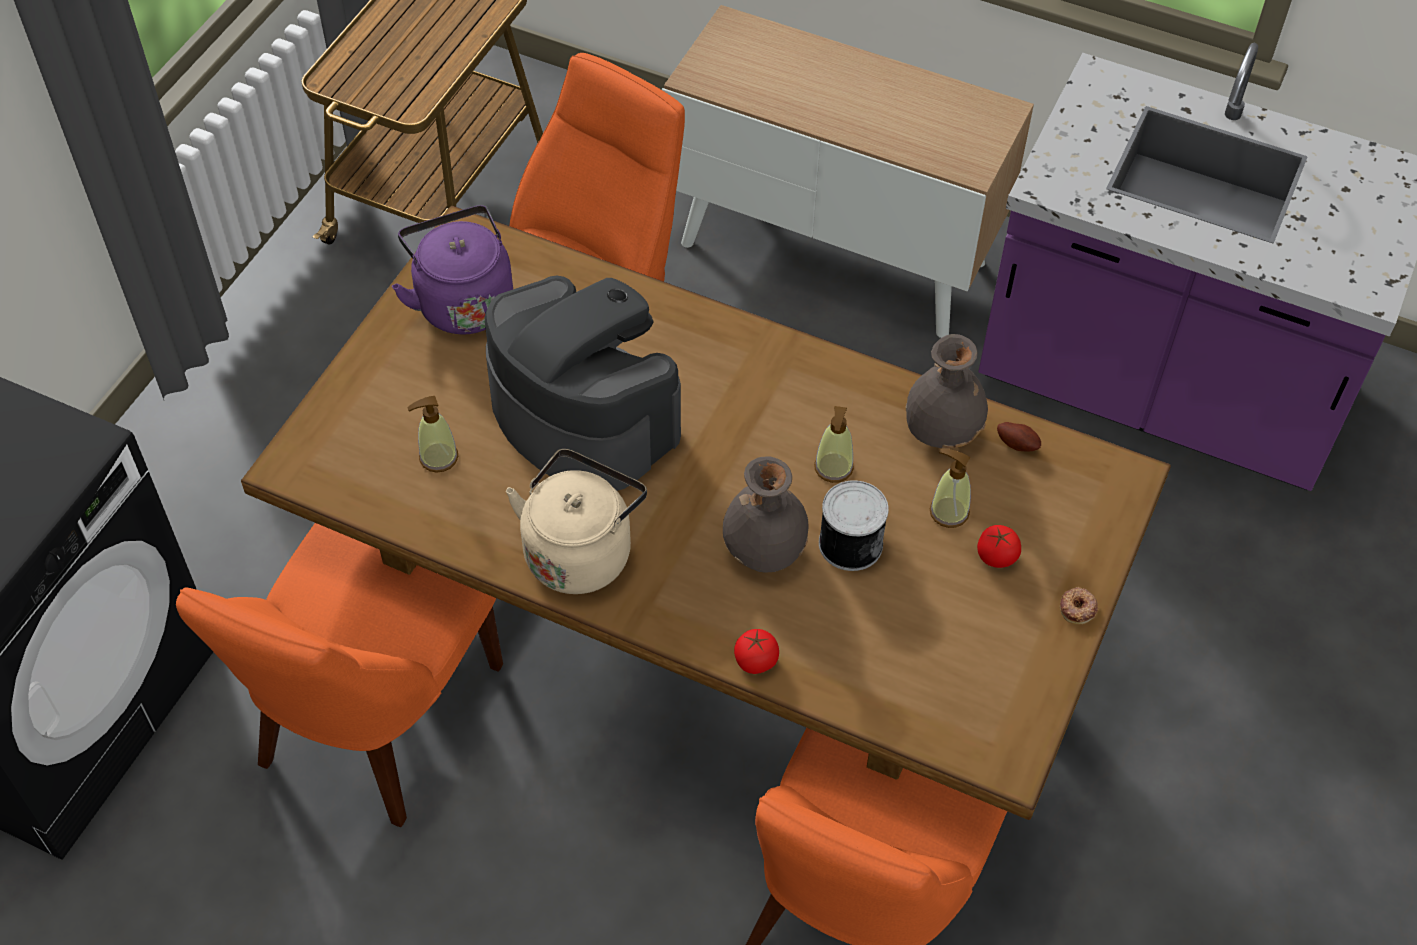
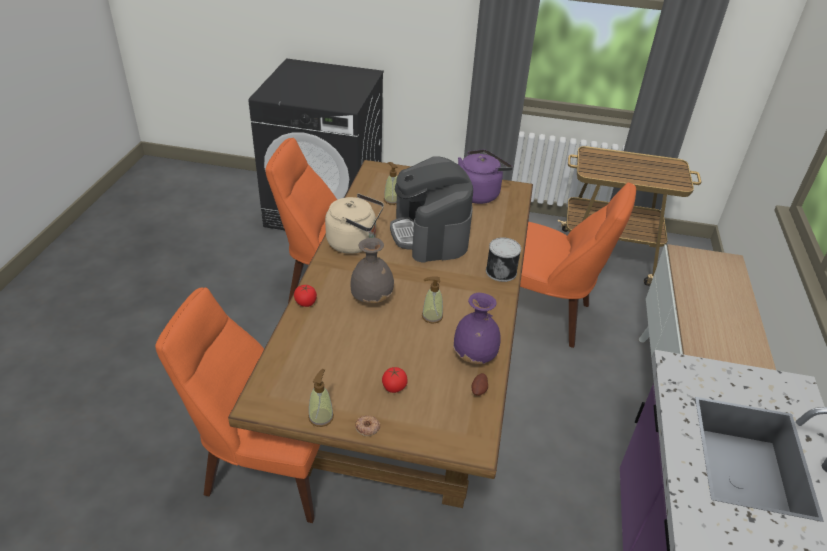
camera: 75 degrees right, 15 degrees down
(583, 416) = (430, 234): coffee machine -> coffee machine turned 135 degrees clockwise
(849, 542) = (385, 327): can -> can (501, 271)
(942, 430) = (475, 356): grey vase -> purple vase
(948, 512) = (418, 364): soap dispenser -> soap dispenser (321, 417)

